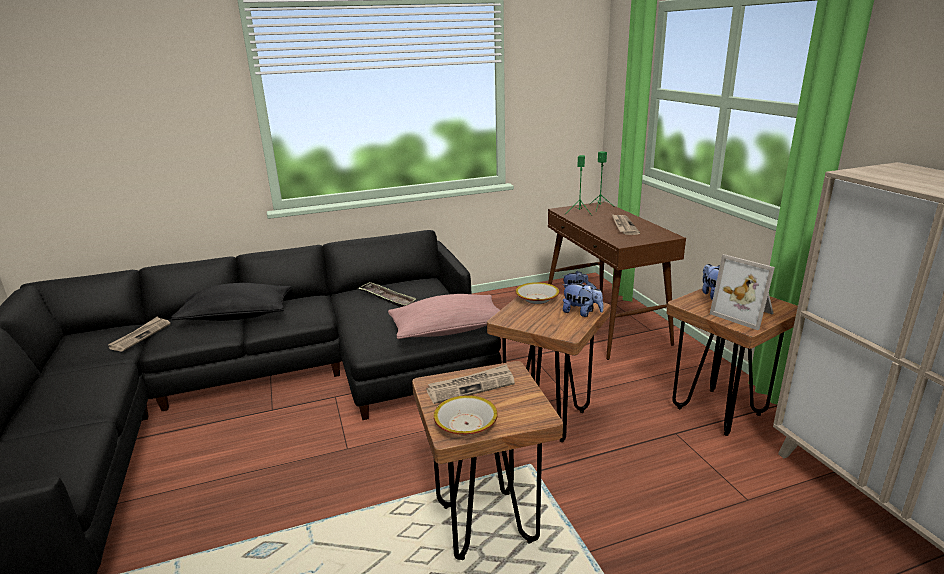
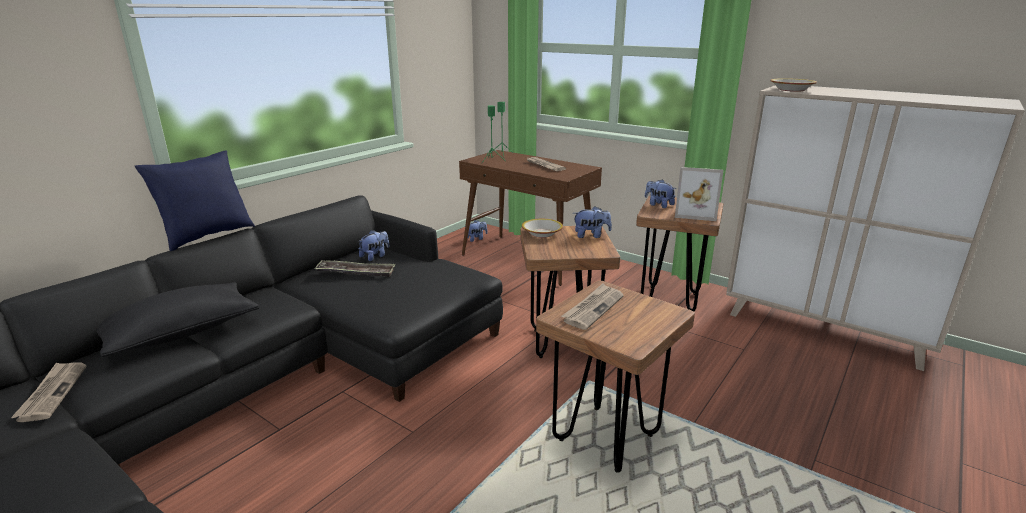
camera: 35 degrees left, 0 degrees up
(288, 246) = (207, 236): none -> blue pillow
(419, 288) = (375, 256): none -> plush toy
(448, 330) = (453, 285): pink pillow -> none
(466, 424) = (633, 335): bowl -> bowl (791, 90)

